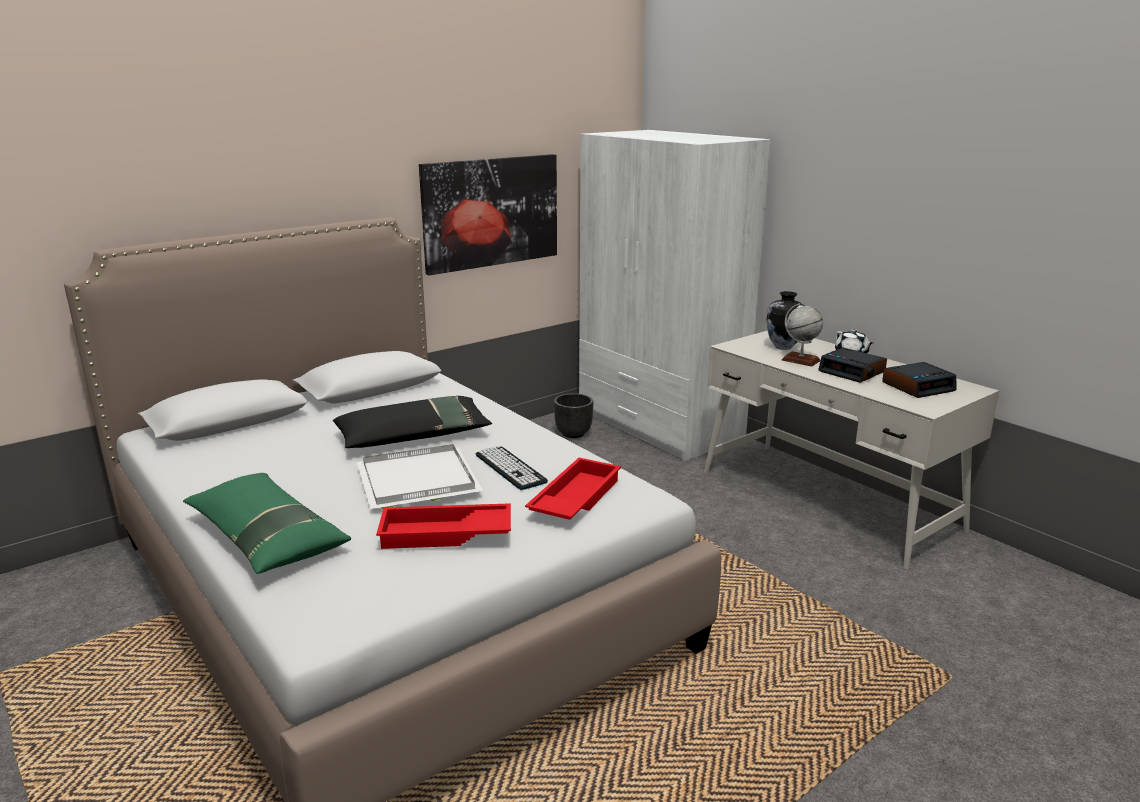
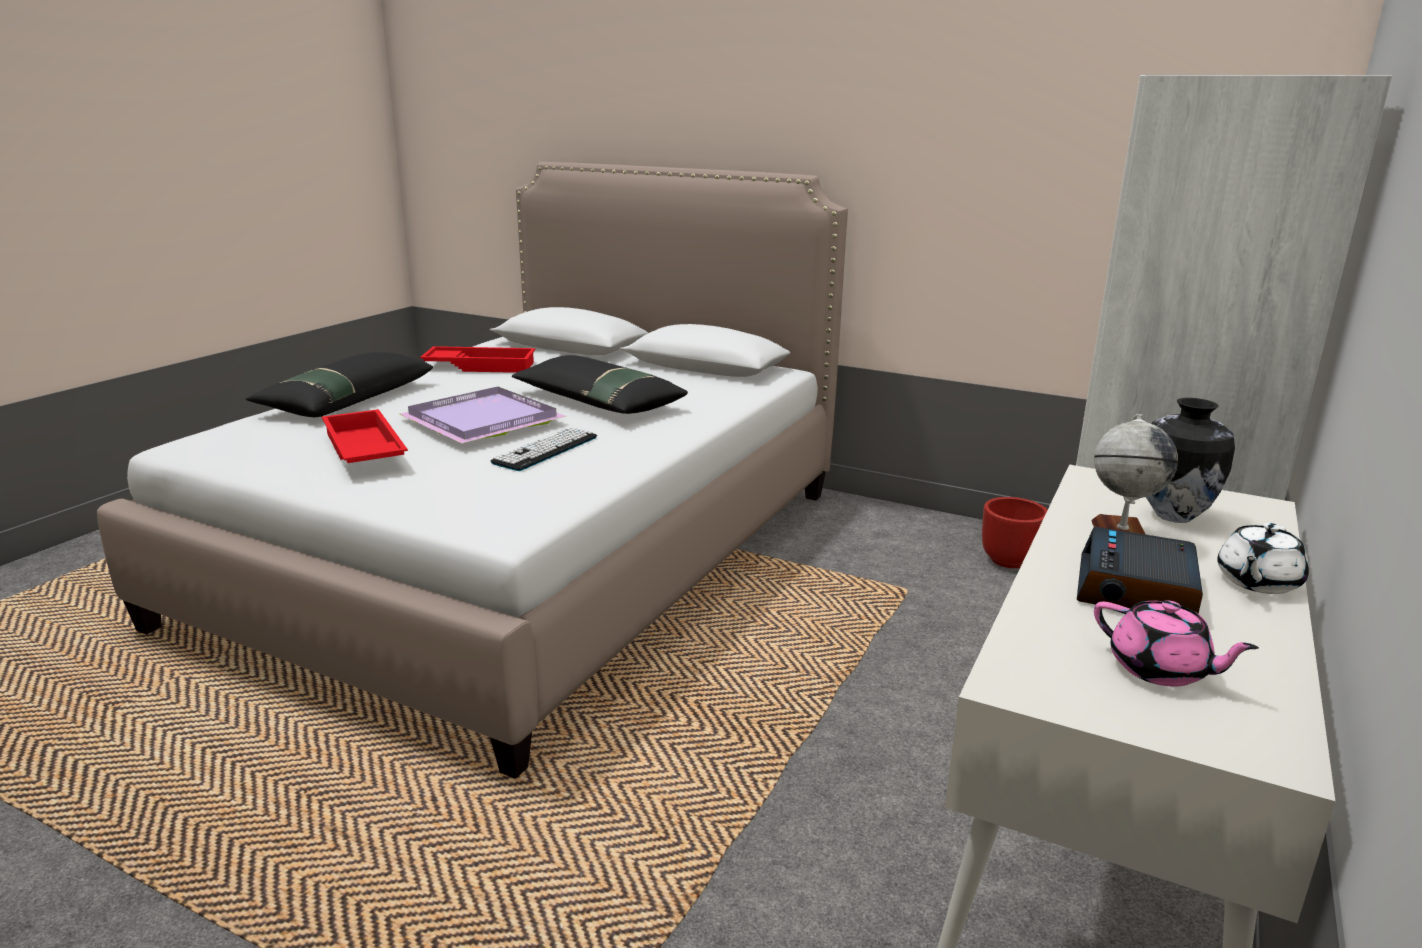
camera: 65 degrees right, 0 degrees up
(265, 536) = (346, 400): green pillow -> black pillow
(416, 481) = (479, 420): white tray -> purple tray
(491, 212) = (985, 196): picture -> none
(573, 433) = (1010, 560): black planter -> red planter
(574, 498) = (482, 489): red tray -> red tray (481, 366)
(918, 386) = (1160, 669): alarm clock -> pink teapot

